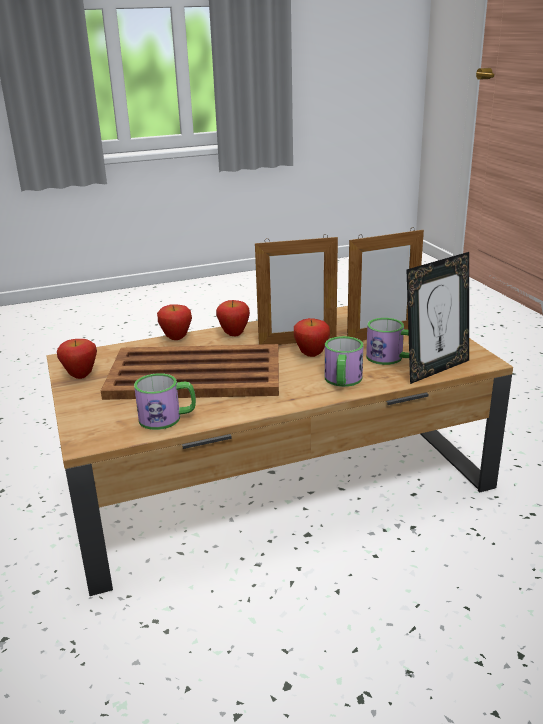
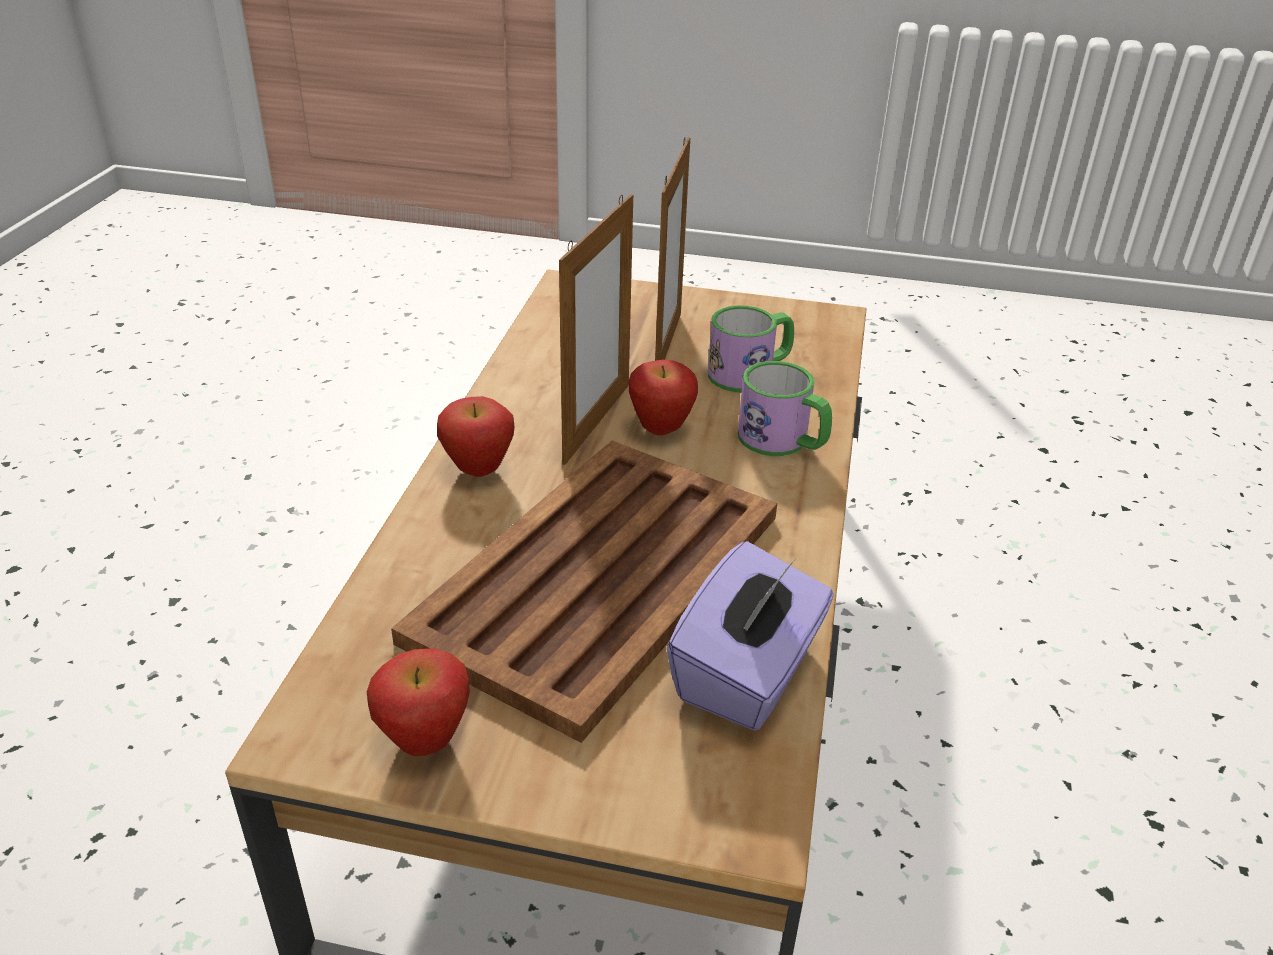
camera: 60 degrees left, 10 degrees up
(167, 418) = (748, 674): mug -> purple tissue box
(176, 338) = (405, 542): apple -> none
(435, 369) = (821, 357): picture frame -> none

